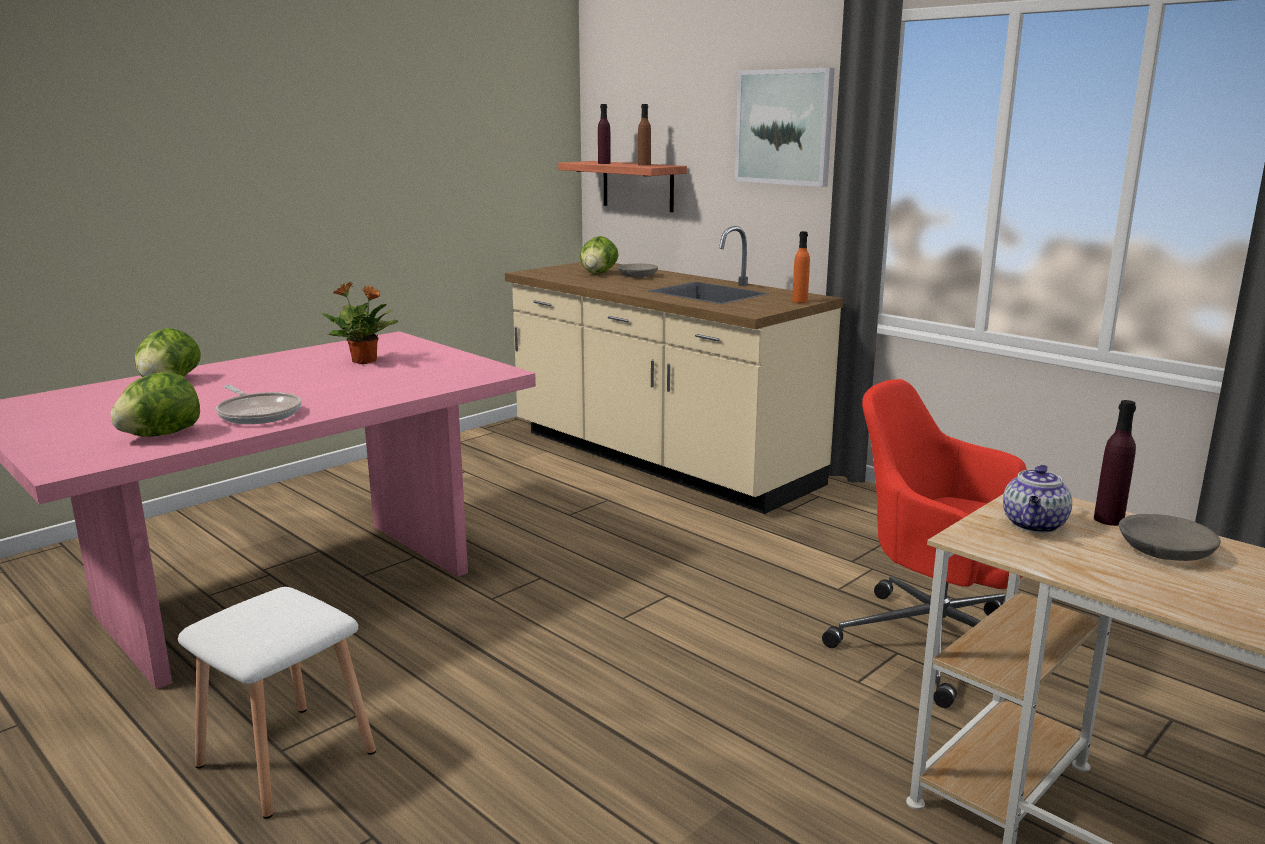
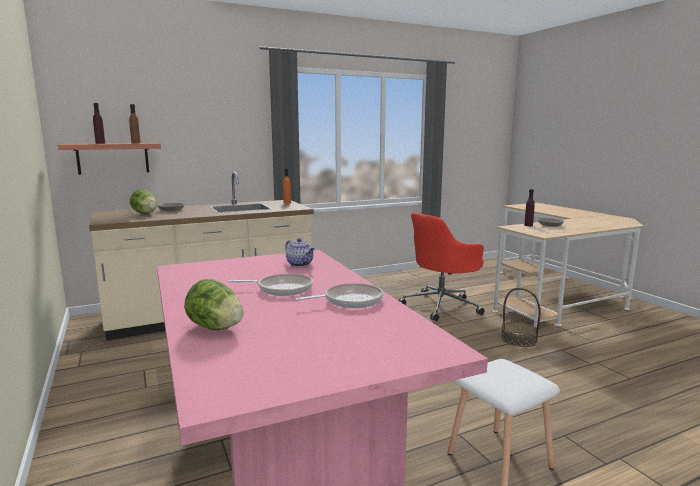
camera: 70 degrees left, 5 degrees down
(160, 435) = (383, 325): lettuce -> none
(307, 383) = (281, 289): none -> frying pan
(365, 361) = (240, 275): potted plant -> none
(784, 127) = (229, 119): picture -> none
(819, 774) = (519, 339): none -> basket
(1034, 525) = (532, 230): teapot -> teapot (300, 264)

